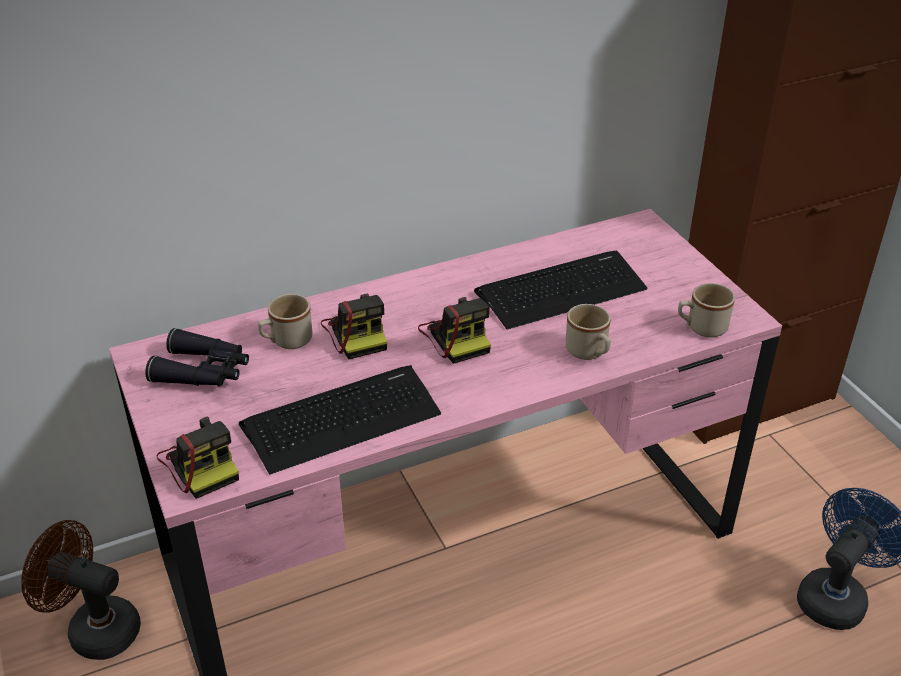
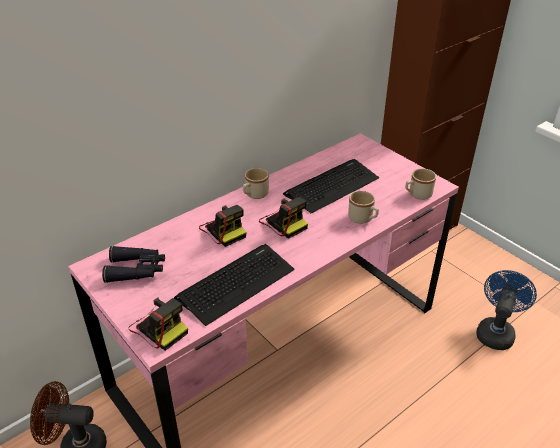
camera: 15 degrees left, 0 degrees up
(286, 341) = (182, 242): beige mug -> beige mug (254, 195)

